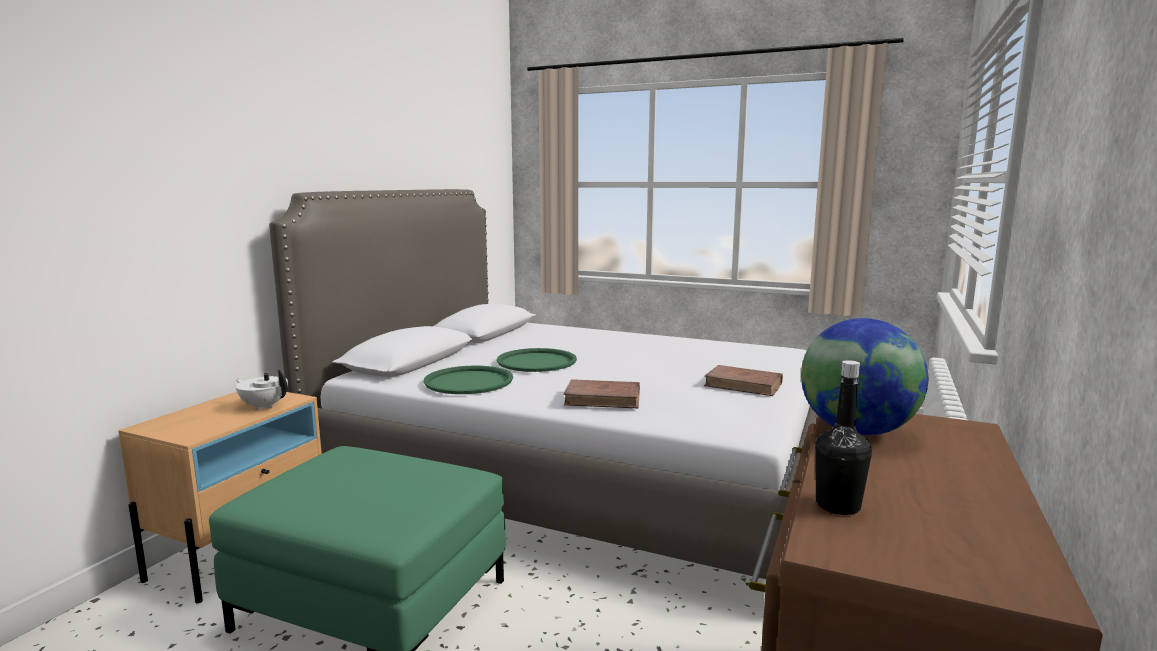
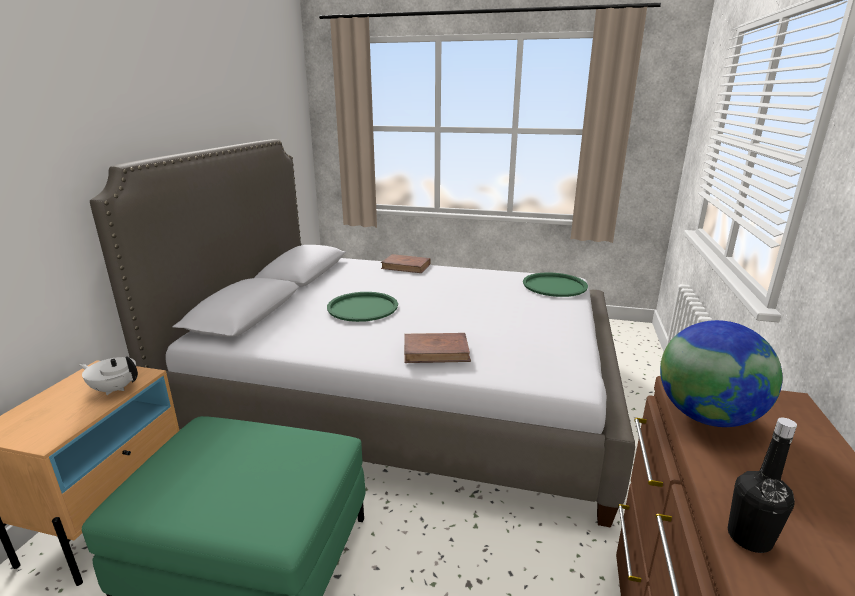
camera: 10 degrees left, 10 degrees up
(468, 381) = (308, 337): green tray -> green tray (554, 285)
(744, 385) = (546, 324): brown book -> brown book (406, 266)

